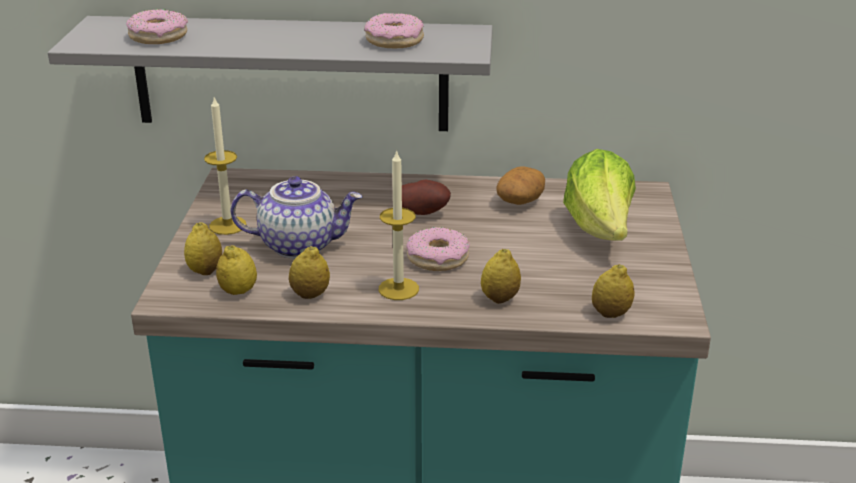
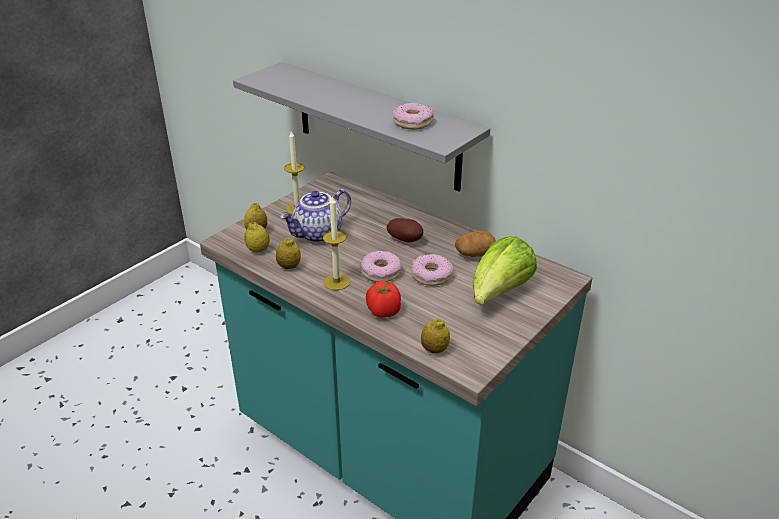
camera: 35 degrees right, 5 degrees up
(158, 36) = (294, 84): donut -> donut (431, 275)
(299, 245) = (318, 235): teapot -> teapot turned 105 degrees clockwise
(500, 298) = (383, 311): lemon -> tomato

